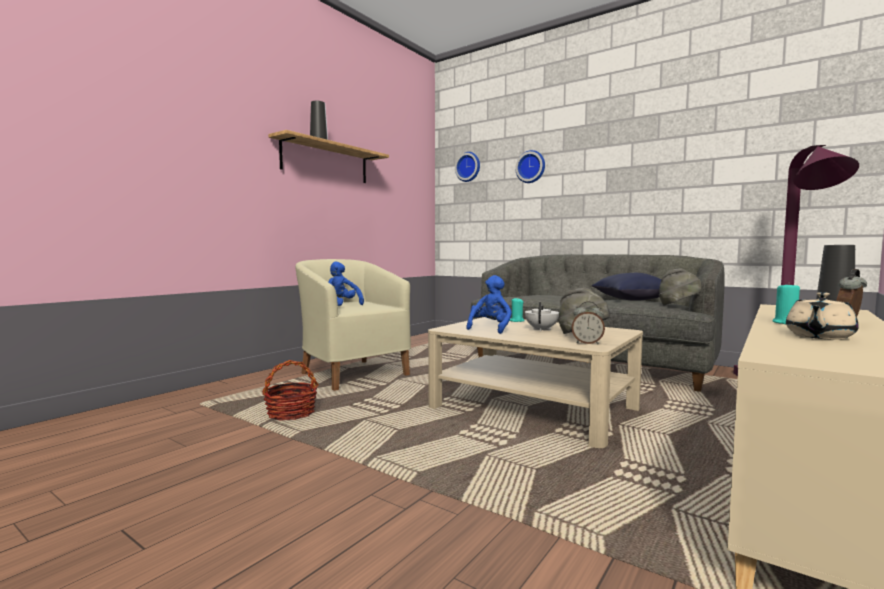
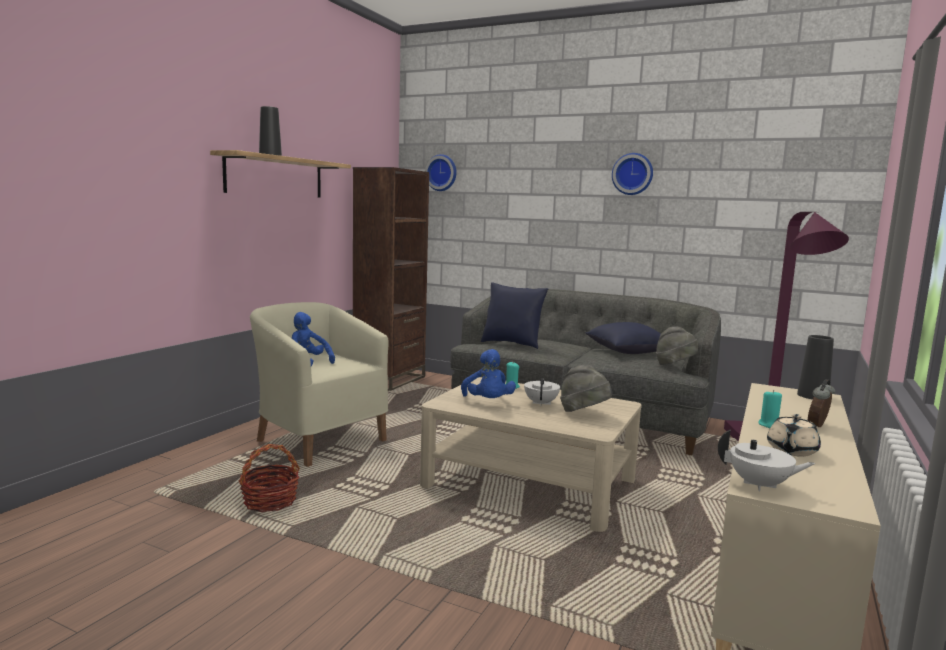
camera: 10 degrees left, 5 degrees up
(427, 338) = (390, 380): none -> brown bookcase
(490, 328) = (488, 402): blue plush toy -> blue plush toy turned 150 degrees clockwise
(524, 296) = (512, 344): none -> blue pillow
(531, 167) = (518, 182): wall clock -> wall clock (633, 174)
(587, 343) = (591, 427): alarm clock -> none
(782, 356) = (760, 485): none -> white teapot

